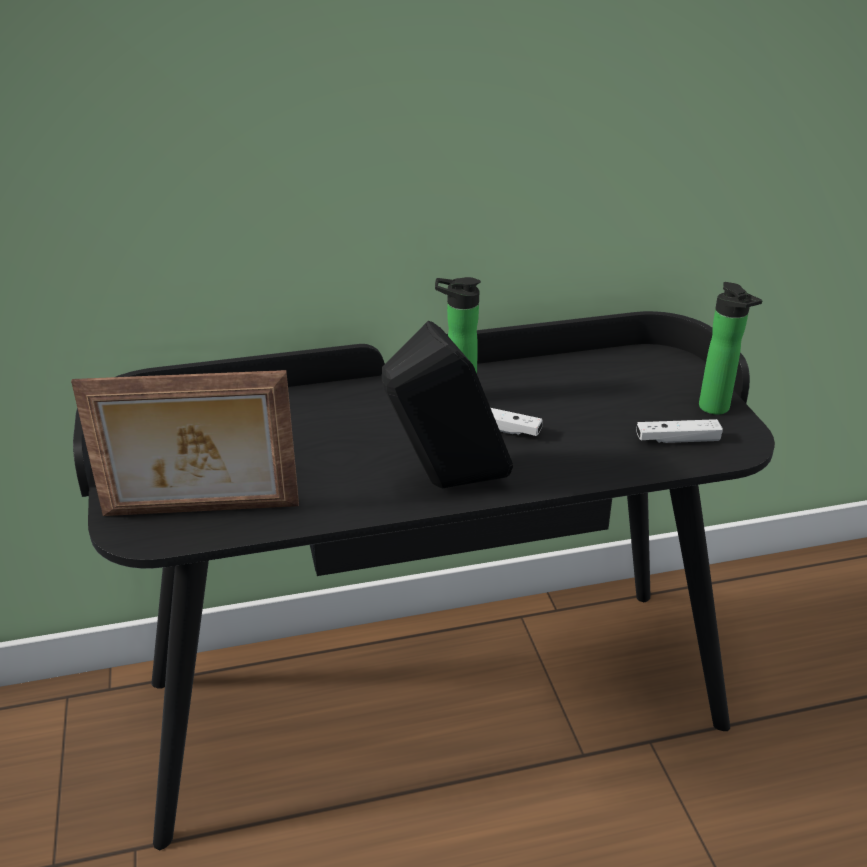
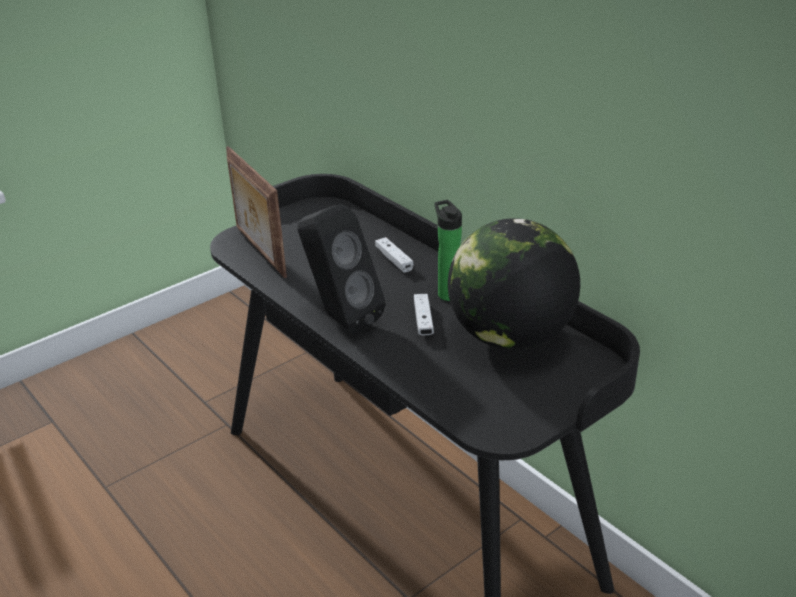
camera: 65 degrees right, 0 degrees up
(575, 387) = (510, 337): none -> globe
(677, 440) = (476, 400): white game controller -> white game controller (394, 260)
(717, 409) = (542, 412): bottle -> none

